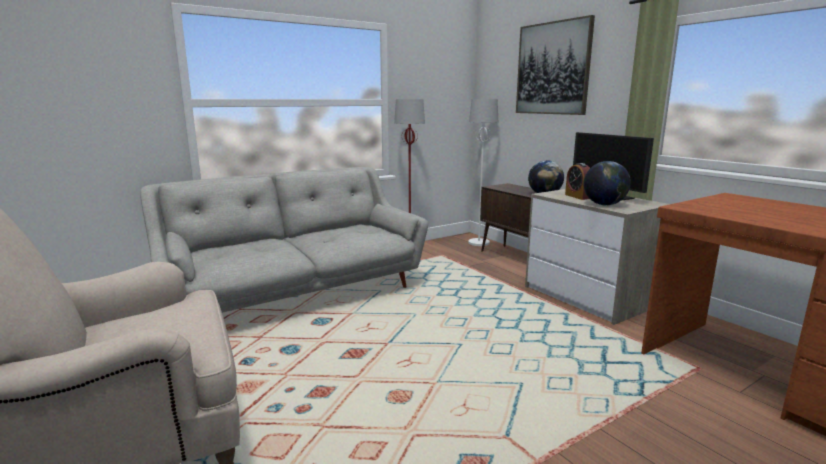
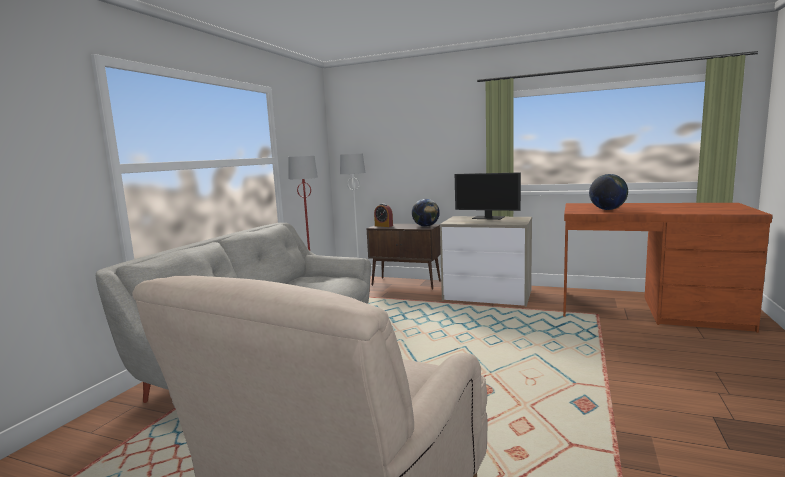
camera: 35 degrees left, 5 degrees down
(553, 68) = (411, 127): picture -> none
(577, 196) = (472, 221): alarm clock -> alarm clock (383, 226)
(604, 205) = (501, 222): globe -> globe (607, 210)

